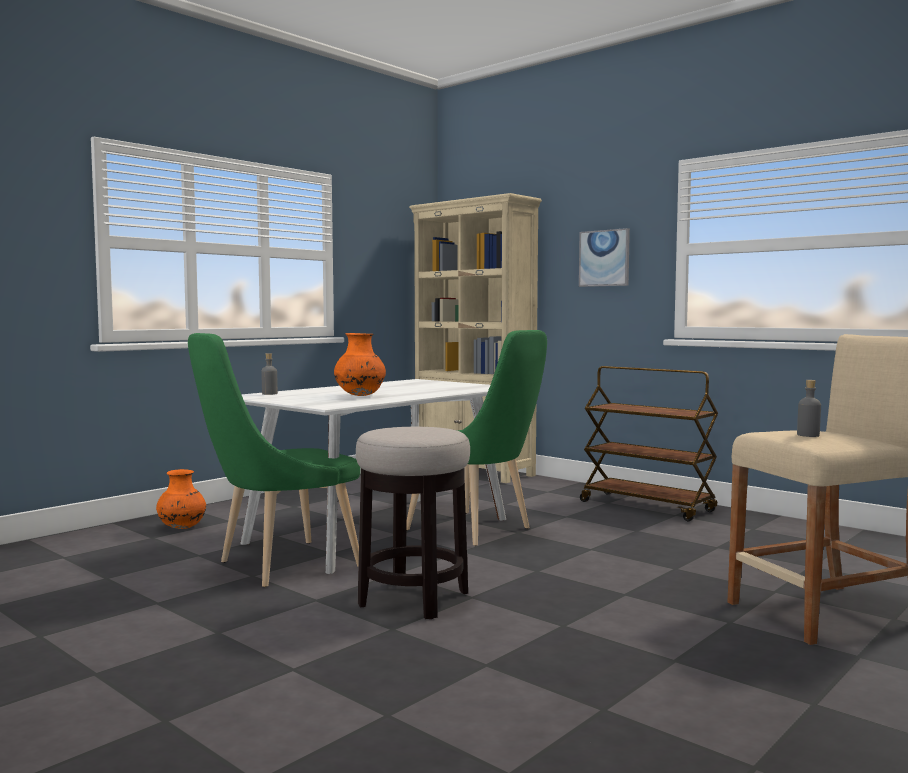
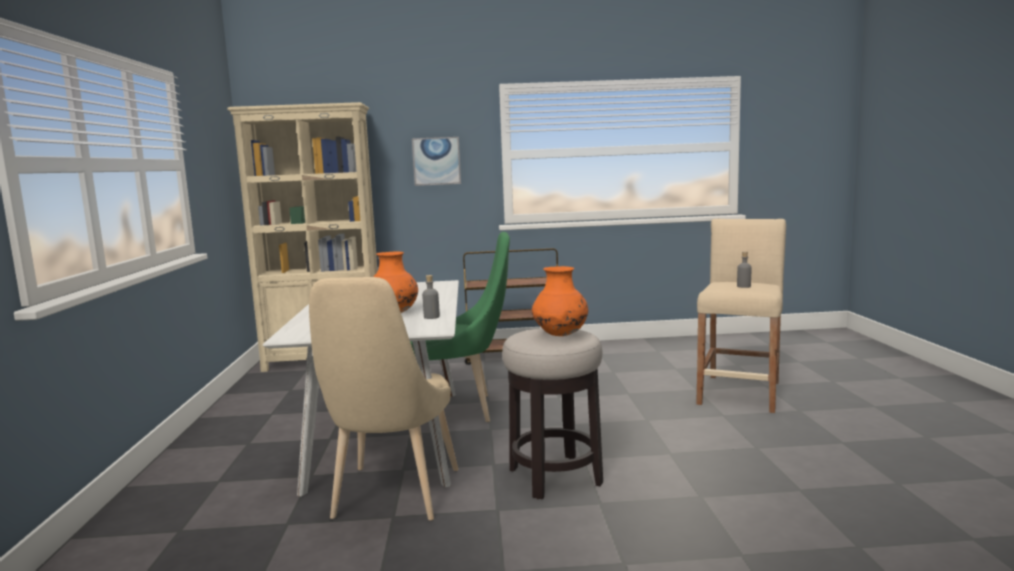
camera: 45 degrees left, 5 degrees up
(181, 528) = (185, 508): orange vase -> orange vase (560, 335)
(269, 394) = (300, 329): grey bottle -> grey bottle (431, 317)
(280, 566) = (392, 498): green chair -> beige chair

